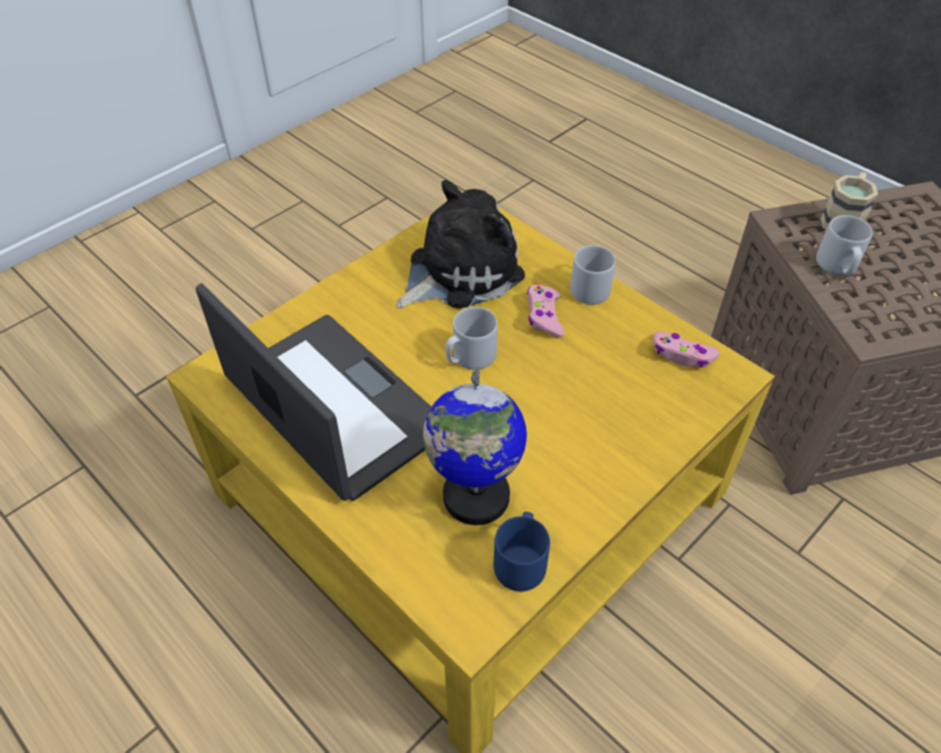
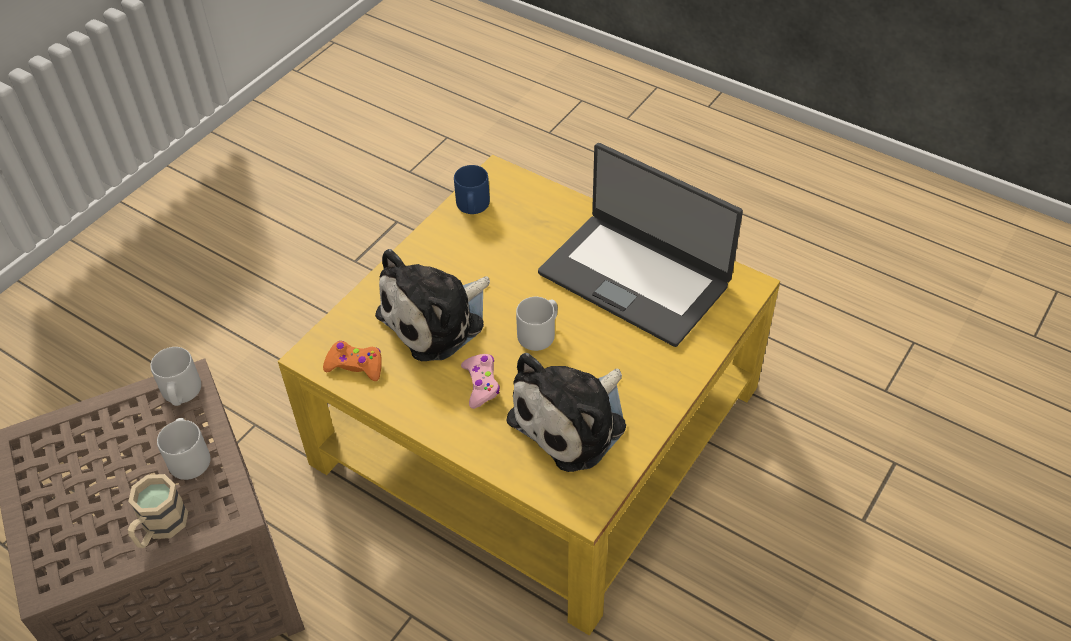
camera: 170 degrees right, 0 degrees up
(475, 496) = (510, 236): globe -> none
(587, 394) = (437, 318): none -> plush toy
(590, 287) = (440, 423): grey mug -> grey mug (181, 393)
(682, 355) = (355, 365): pink game controller -> orange game controller

